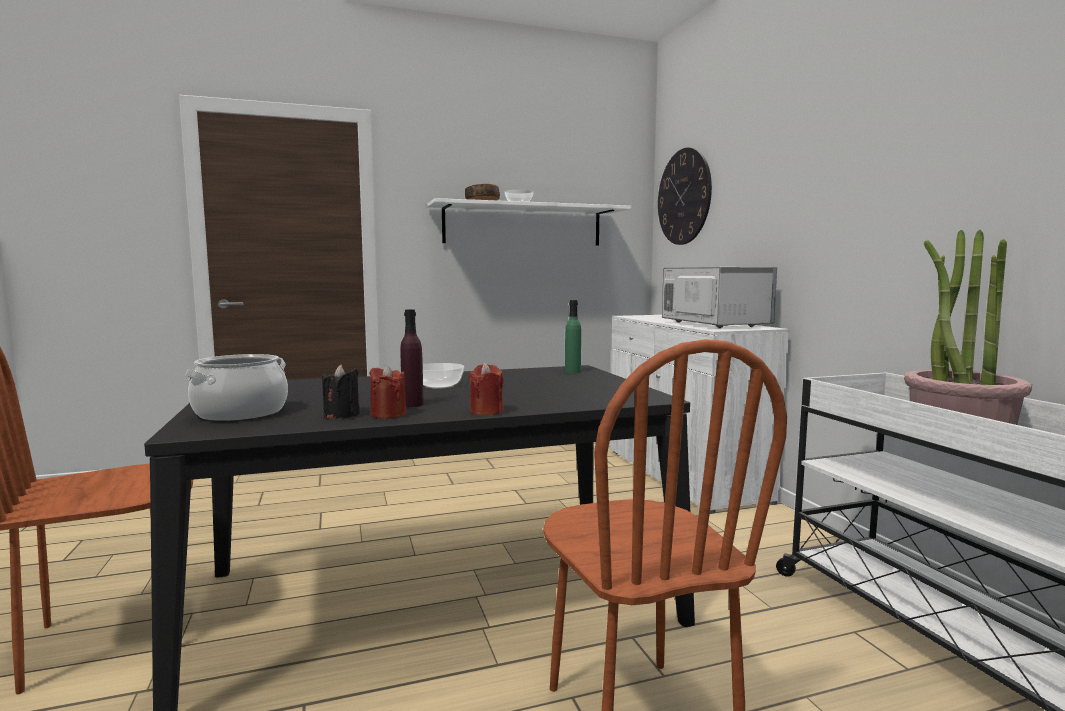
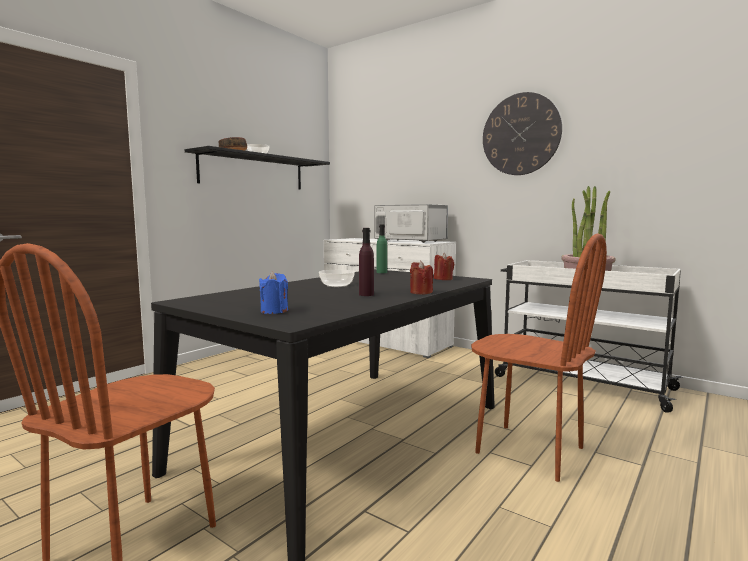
camera: 35 degrees left, 0 degrees up
(240, 413) = (274, 311): cooking pot -> blue candle
(342, 415) = (350, 303): black candle -> none
(388, 415) = (376, 300): red candle -> red candle (443, 279)
(523, 225) = (253, 172): white shelf -> black shelf
(684, 197) = (360, 158): wall clock -> wall clock (521, 134)

